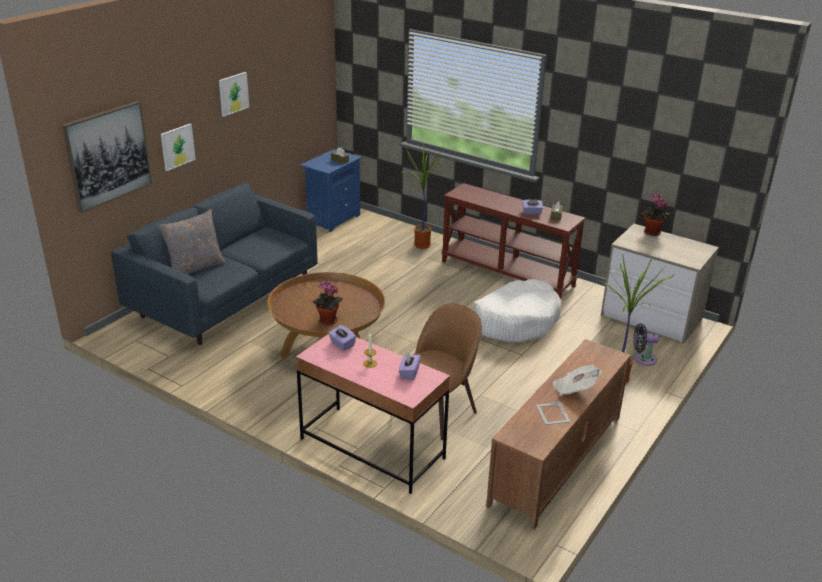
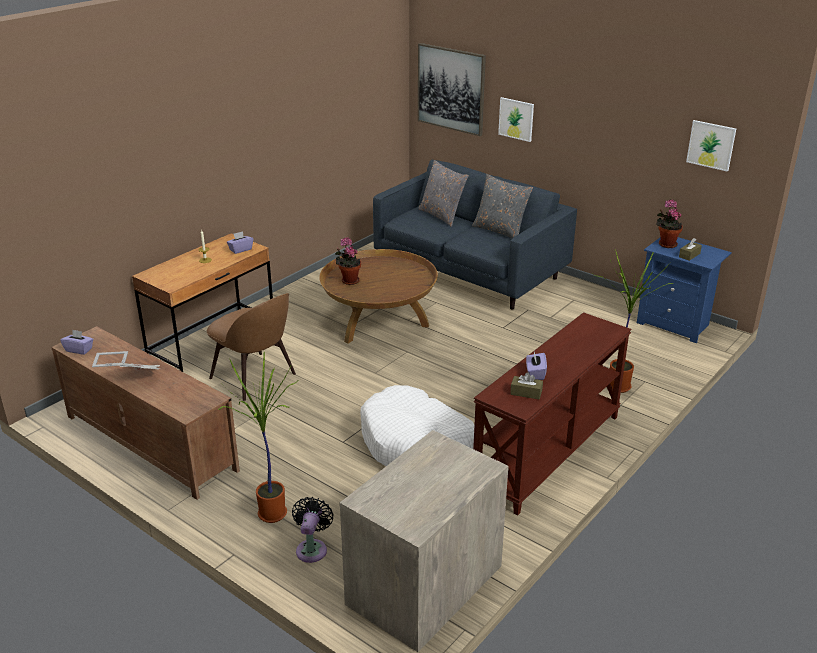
camera: 95 degrees right, 0 degrees up
(233, 93) = (592, 101): picture -> picture (711, 145)
(240, 240) = (500, 231): none -> grey pillow
(372, 448) = (213, 342): pink desk -> brown desk
(409, 373) = (182, 275): purple tissue box -> purple tissue box (79, 350)
(651, 233) = (470, 477): potted plant -> potted plant (666, 244)

